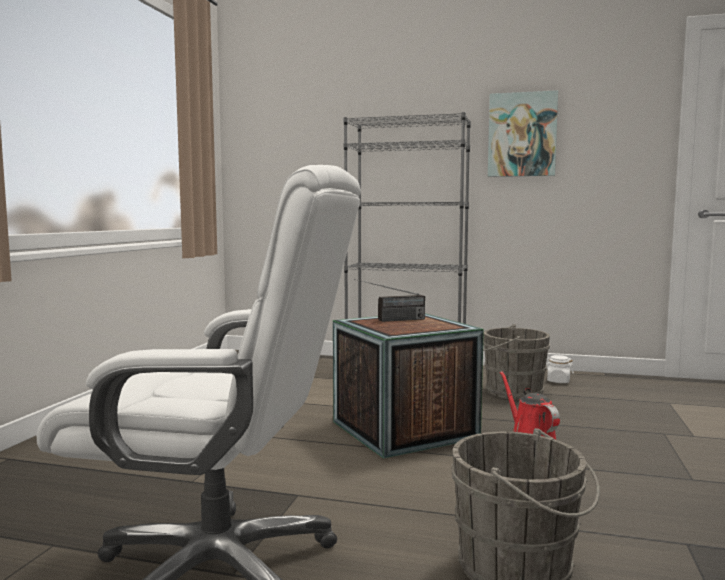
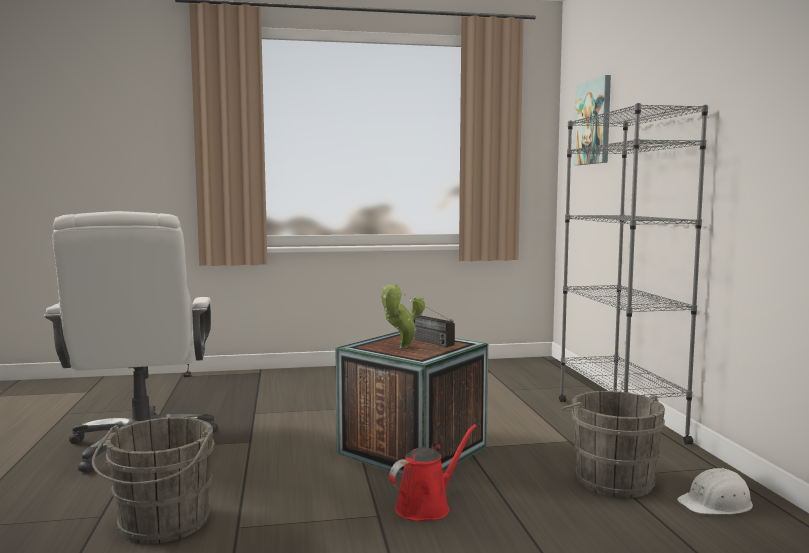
camera: 65 degrees right, 0 degrees up
(413, 326) = (401, 348): none -> potted plant
(522, 135) = (761, 119): picture -> picture (593, 122)
(558, 381) = (716, 503): white jar -> white hard hat

